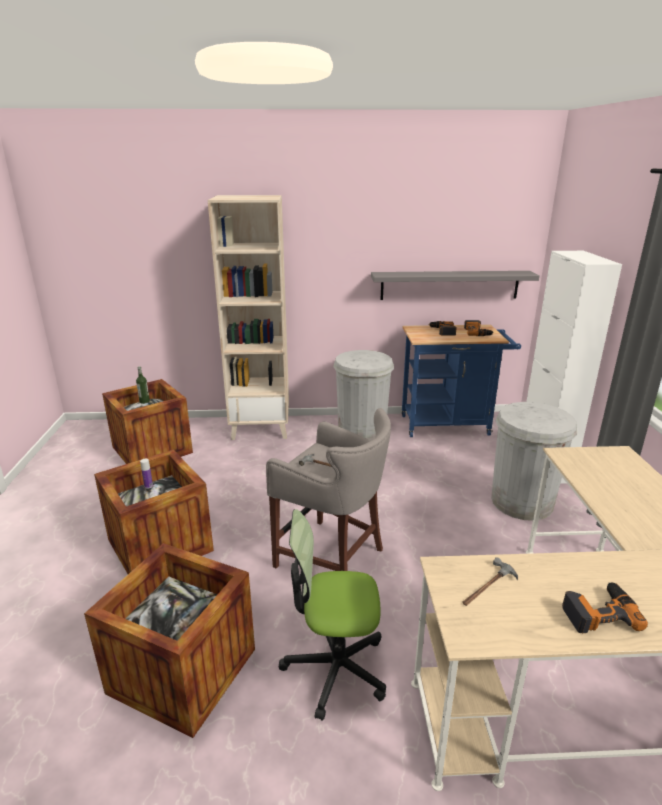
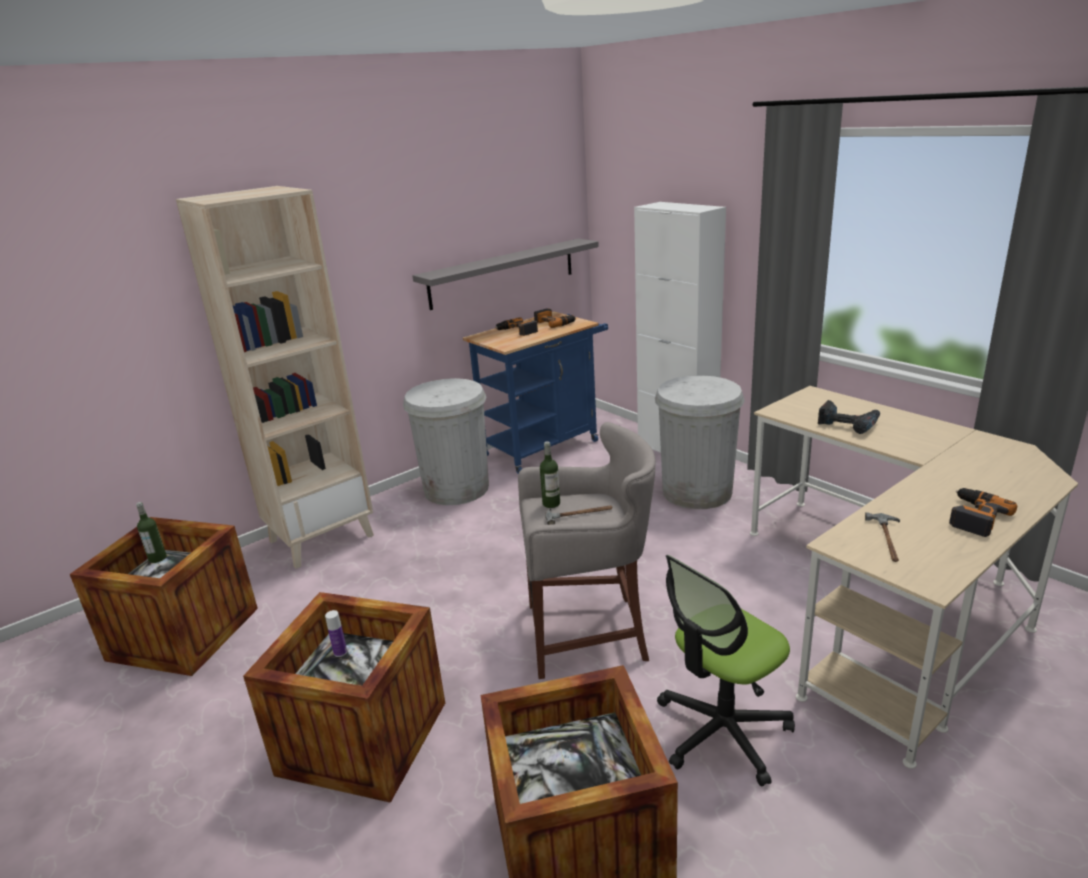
camera: 35 degrees left, 0 degrees up
(322, 452) = (551, 503): none -> bottle
(610, 489) = (848, 424): none -> power drill

